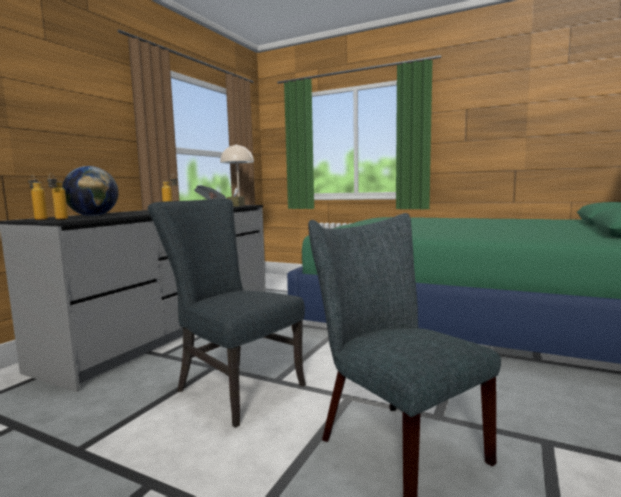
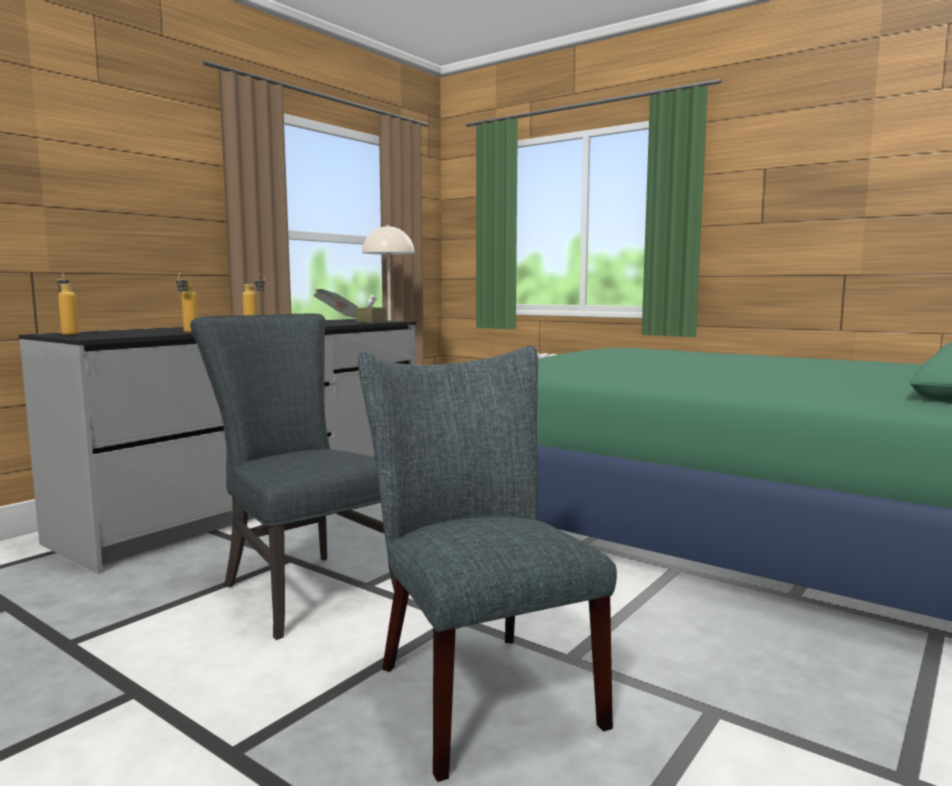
camera: 10 degrees right, 0 degrees up
(59, 219) = (91, 335): bottle -> bottle (188, 332)
(93, 216) = (143, 331): globe -> none

